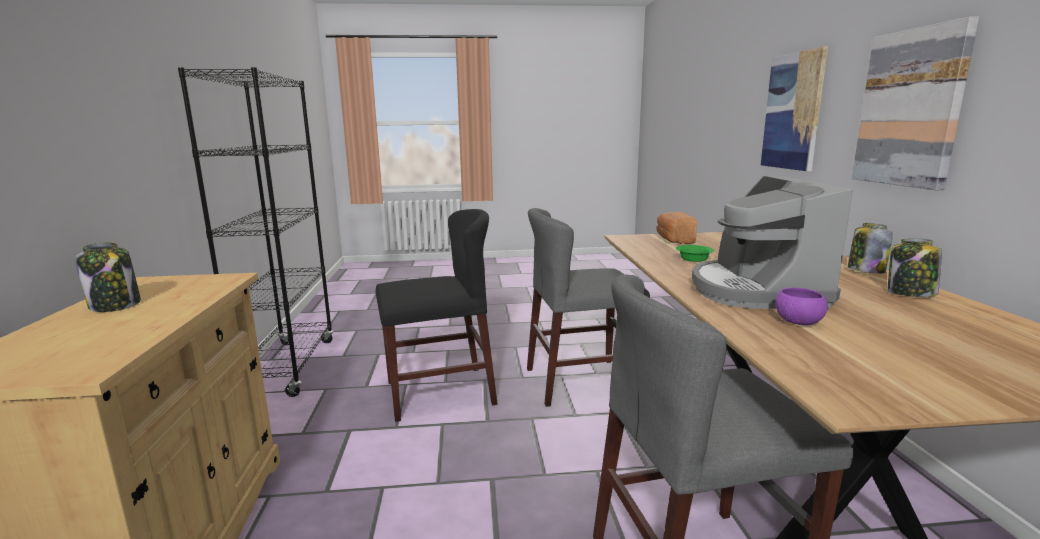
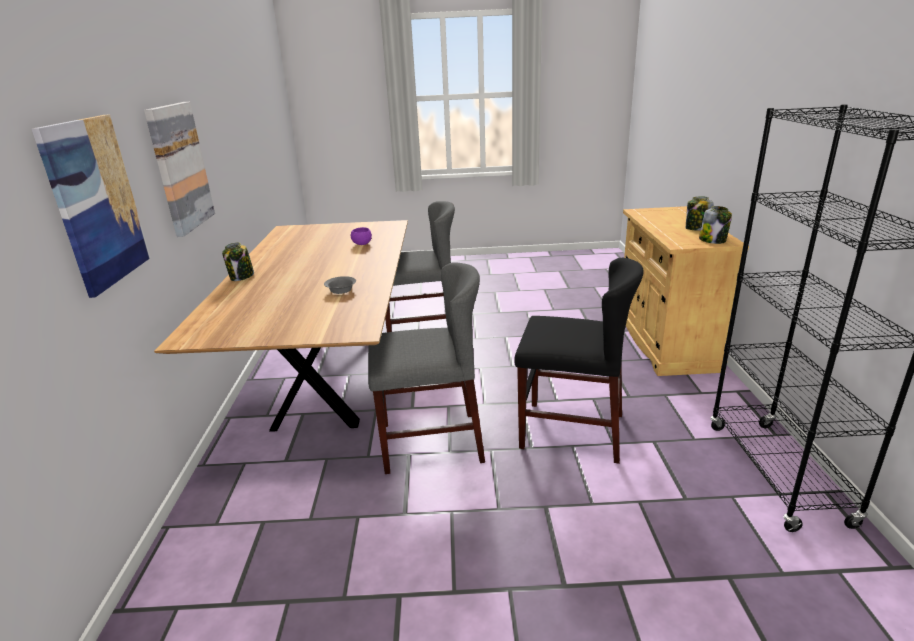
camera: 175 degrees left, 10 degrees up
(440, 393) = (572, 431): black chair -> black chair turned 150 degrees counterclockwise
(674, 240) = (312, 325): bread -> none
(693, 259) = (341, 290): green bowl -> grey bowl
(755, 290) = (348, 260): coffee machine -> none
(910, 293) = (267, 259): jar -> jar (713, 240)

